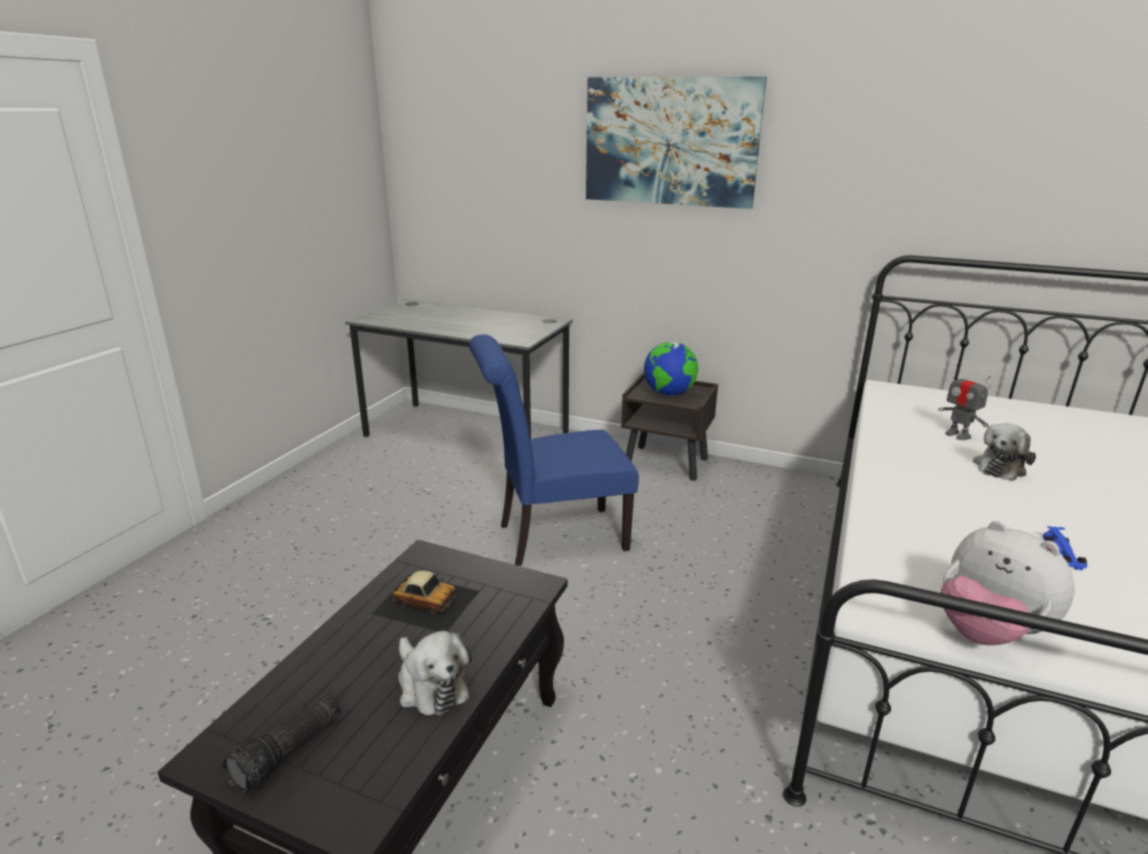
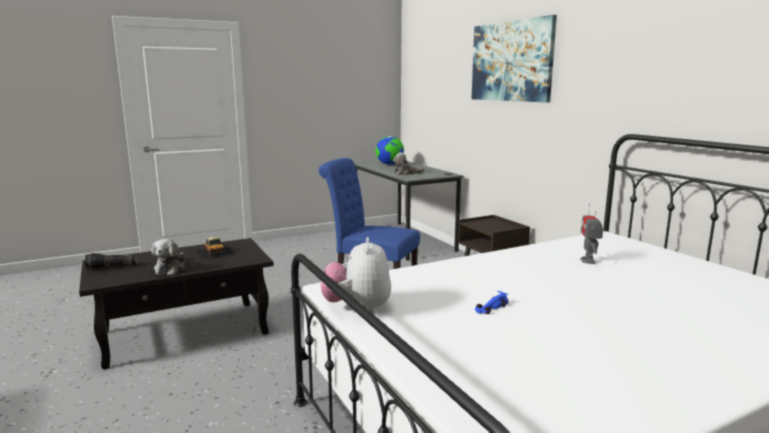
camera: 40 degrees right, 10 degrees down
(669, 394) = (489, 226): globe -> globe (389, 164)
(1000, 467) = (572, 276): plush toy -> plush toy (406, 173)

